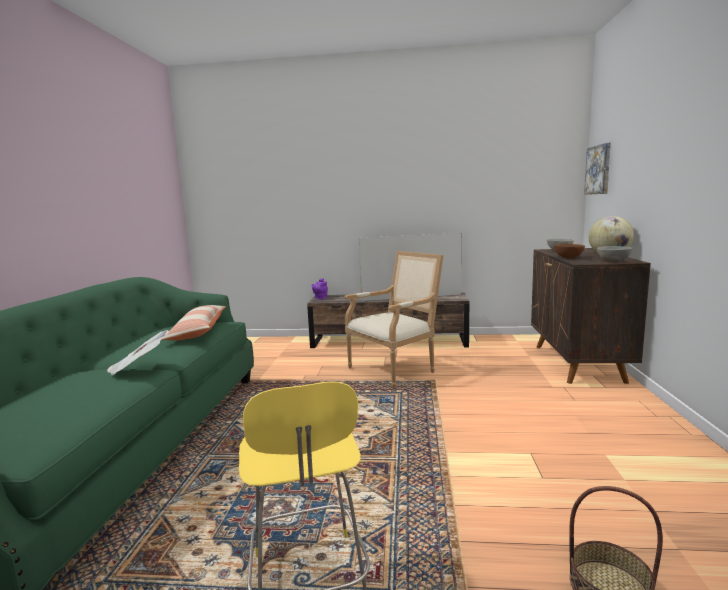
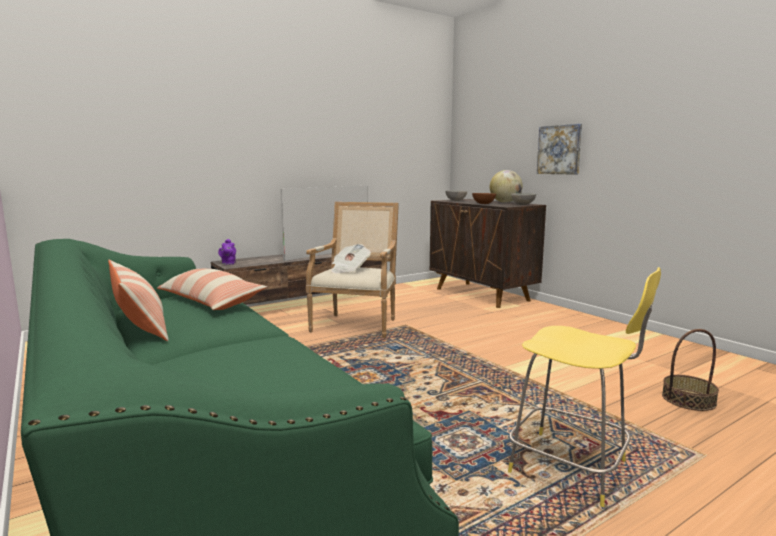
camera: 40 degrees left, 0 degrees up
(131, 341) = (140, 324): none -> pillow
(139, 368) = (259, 338): newspaper -> newspaper (349, 270)
(598, 170) = (469, 133): picture -> picture (559, 150)

